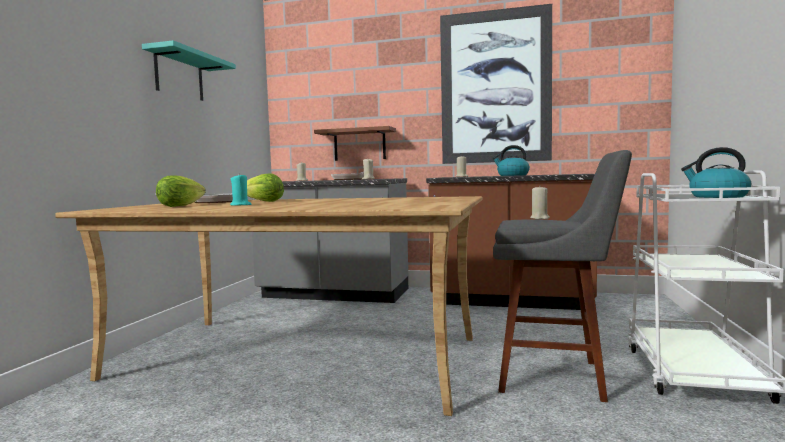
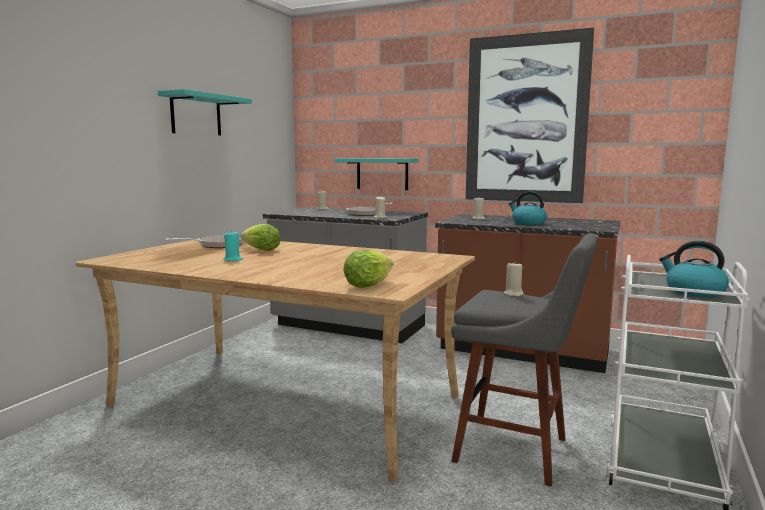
camera: 10 degrees right, 5 degrees up
(180, 206) = (182, 256): lettuce -> lettuce (367, 285)
(359, 145) = (382, 173): brown shelf -> turquoise shelf

